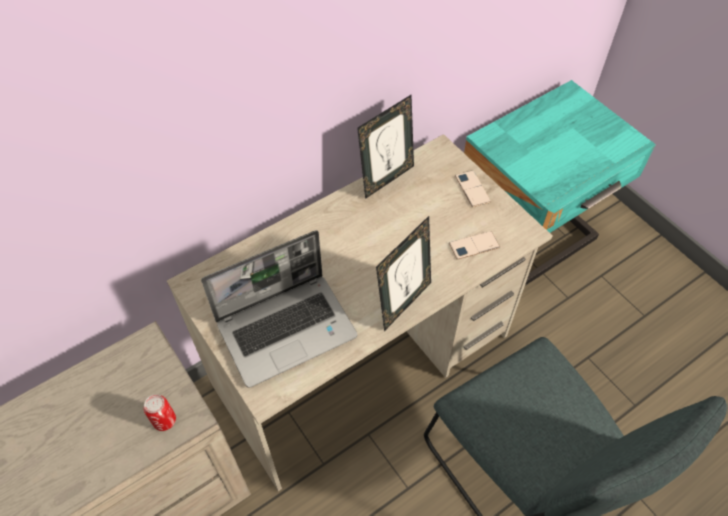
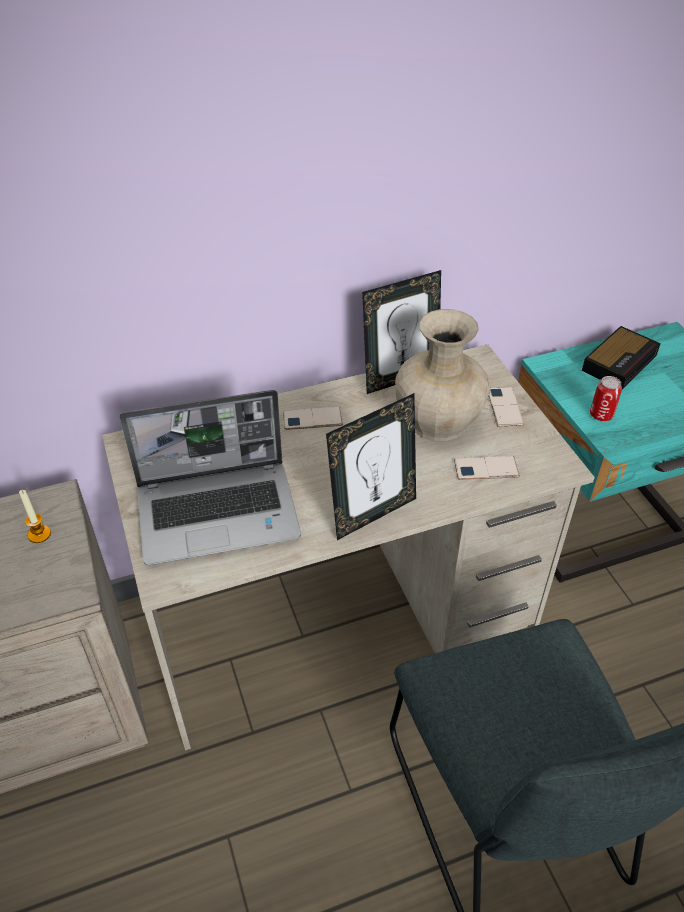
camera: 15 degrees right, 10 degrees down
(145, 376) = (39, 534): none -> candle
(164, 420) = (40, 586): can -> can (601, 415)
(331, 230) = (312, 419): none -> phone
(427, 212) = (438, 421): none -> beige vase
(539, 125) = (620, 362): none -> alarm clock

